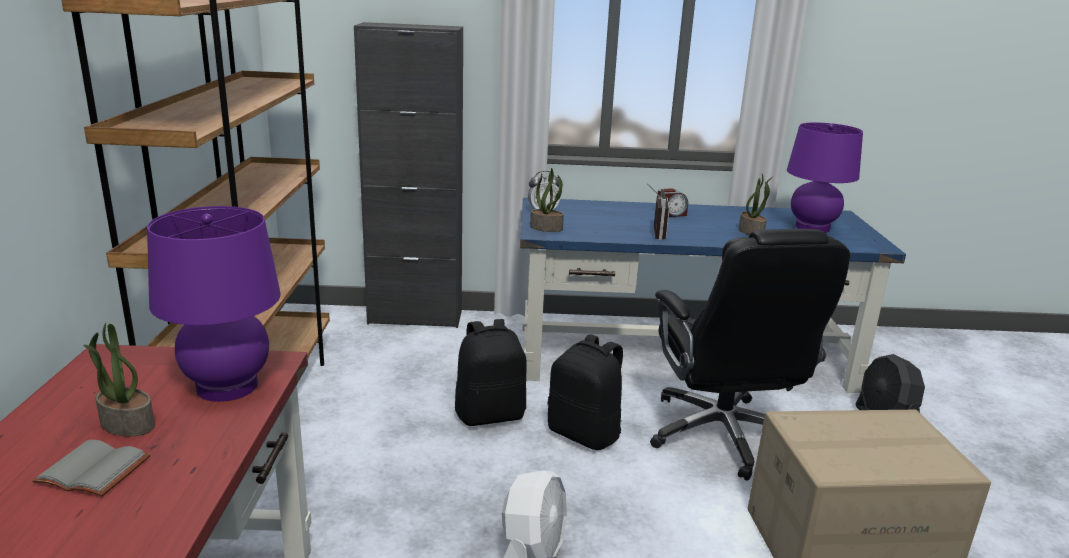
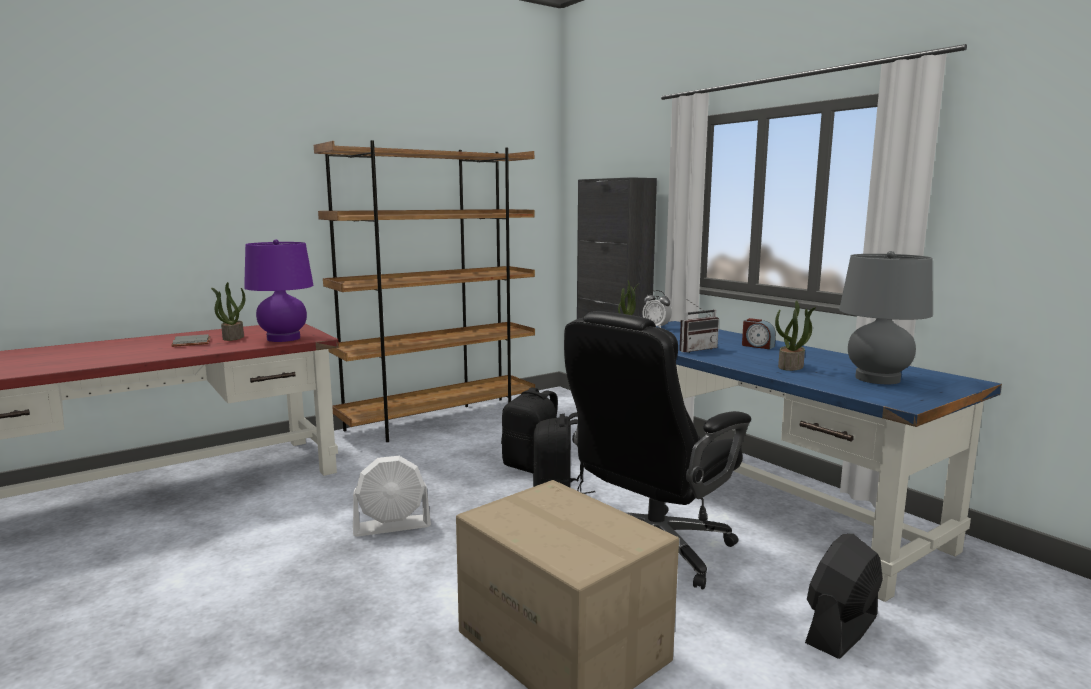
camera: 55 degrees right, 10 degrees down
(812, 228) = (877, 379): purple table lamp -> grey table lamp

